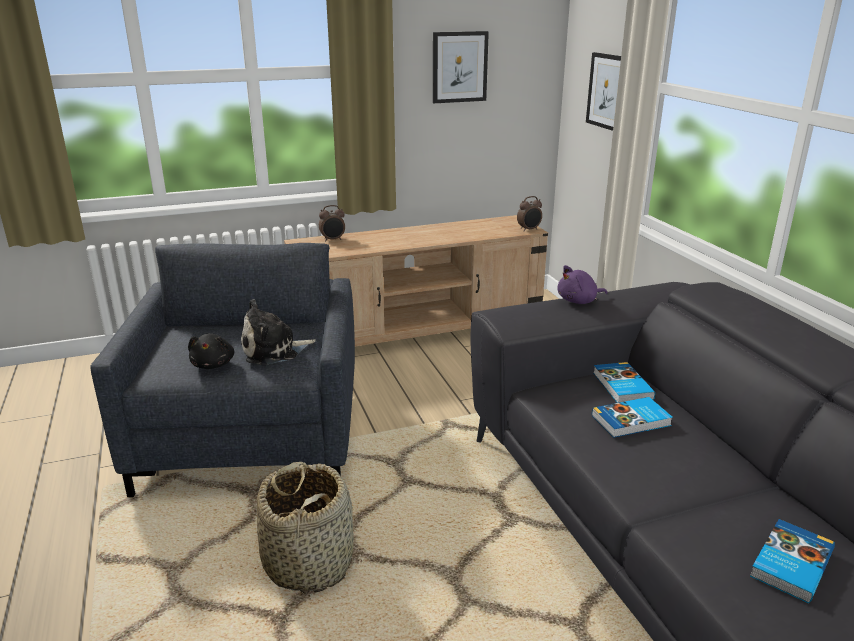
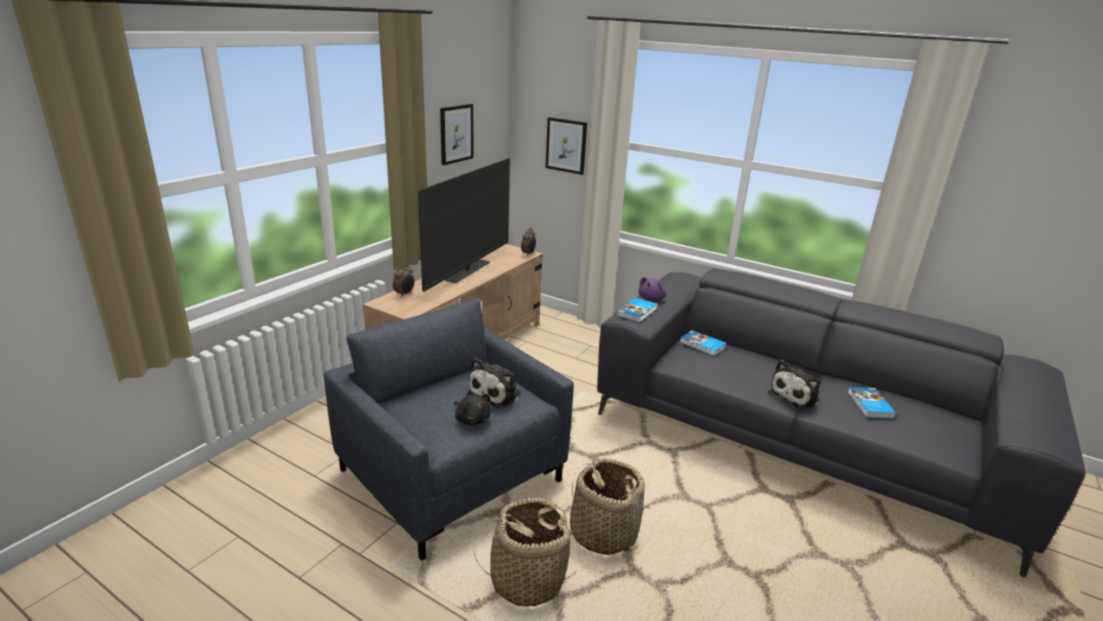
camera: 40 degrees left, 0 degrees up
(179, 564) = (527, 580): none -> basket
(430, 233) = (468, 271): none -> television
(632, 421) = (733, 363): book -> book (638, 312)
(673, 498) = (795, 396): none -> plush toy

